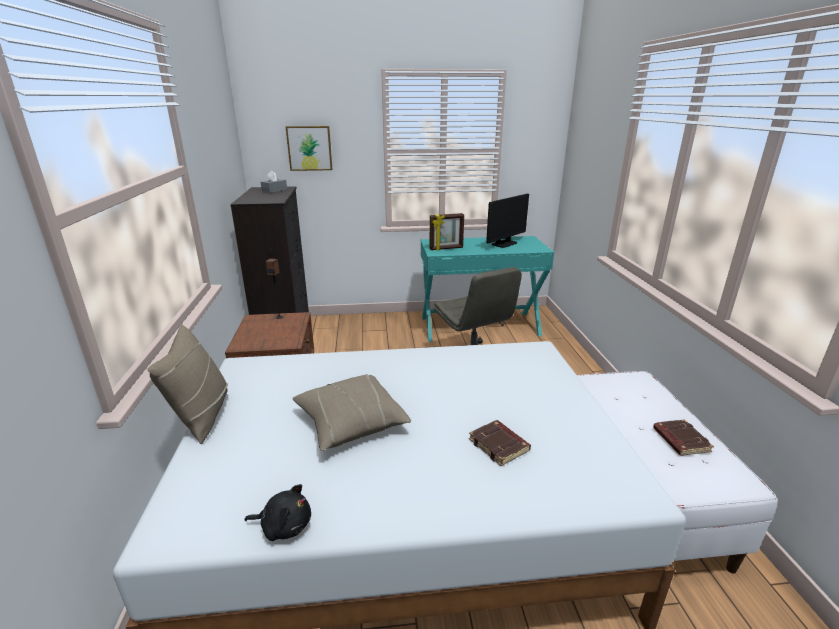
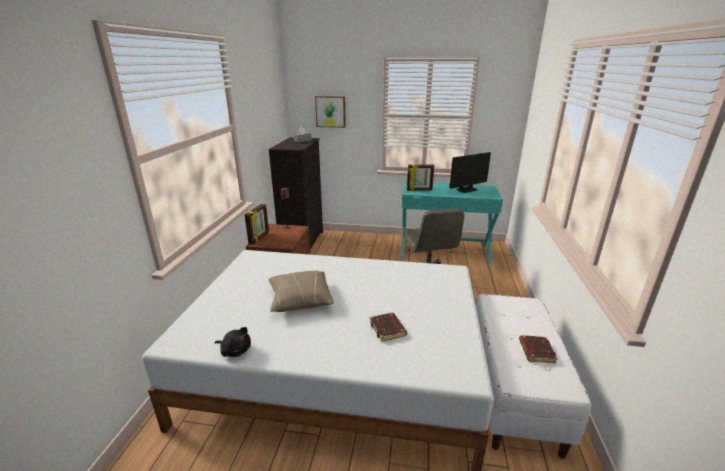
camera: 15 degrees right, 0 degrees up
(202, 415) = (217, 282): beige pillow -> none
(242, 337) = (259, 238): none -> picture frame

